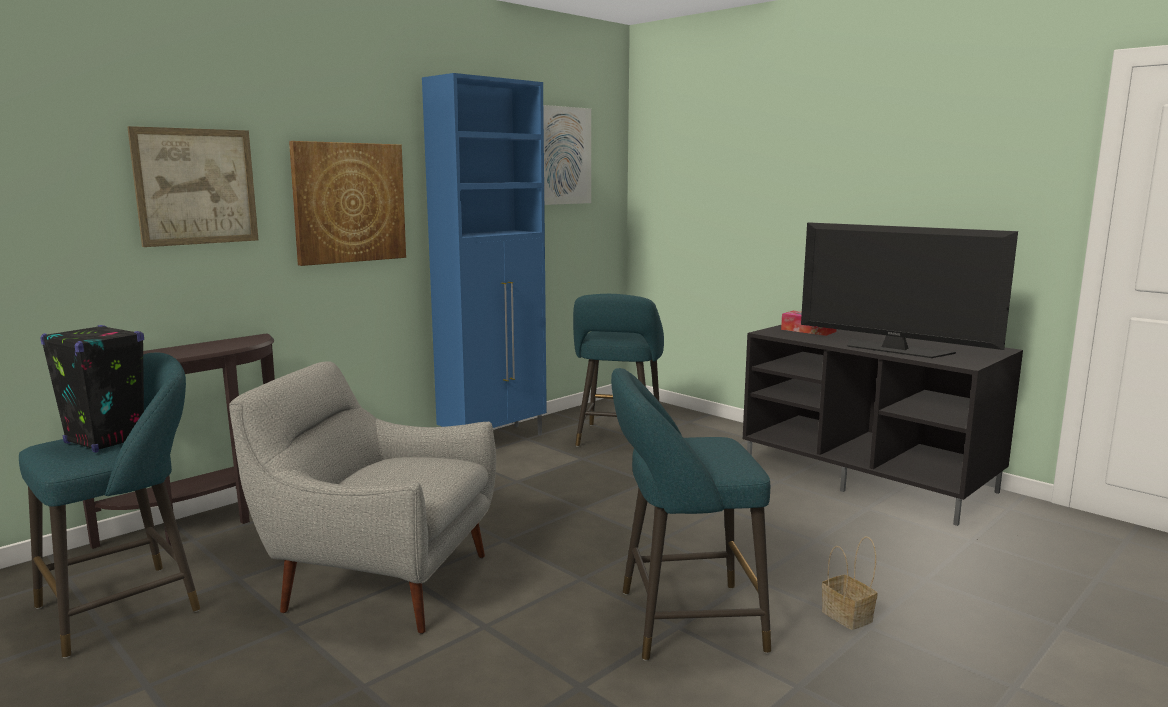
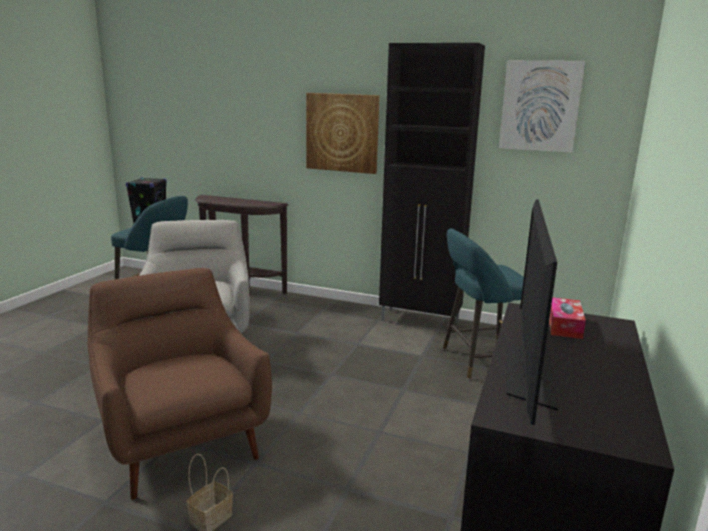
camera: 65 degrees right, 5 degrees up
(196, 186) = (259, 117): picture -> none
(495, 440) = (421, 321): blue cabinet -> black cabinet
(681, 621) = (181, 441): turquoise stool -> brown armchair

